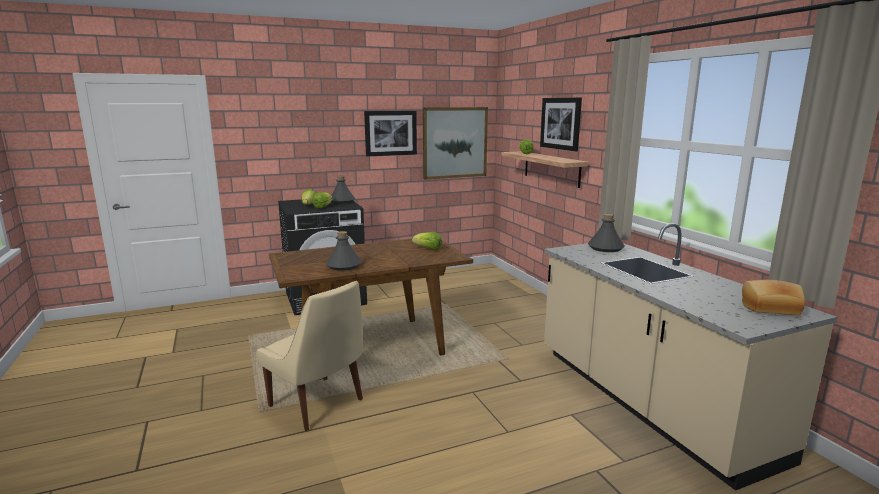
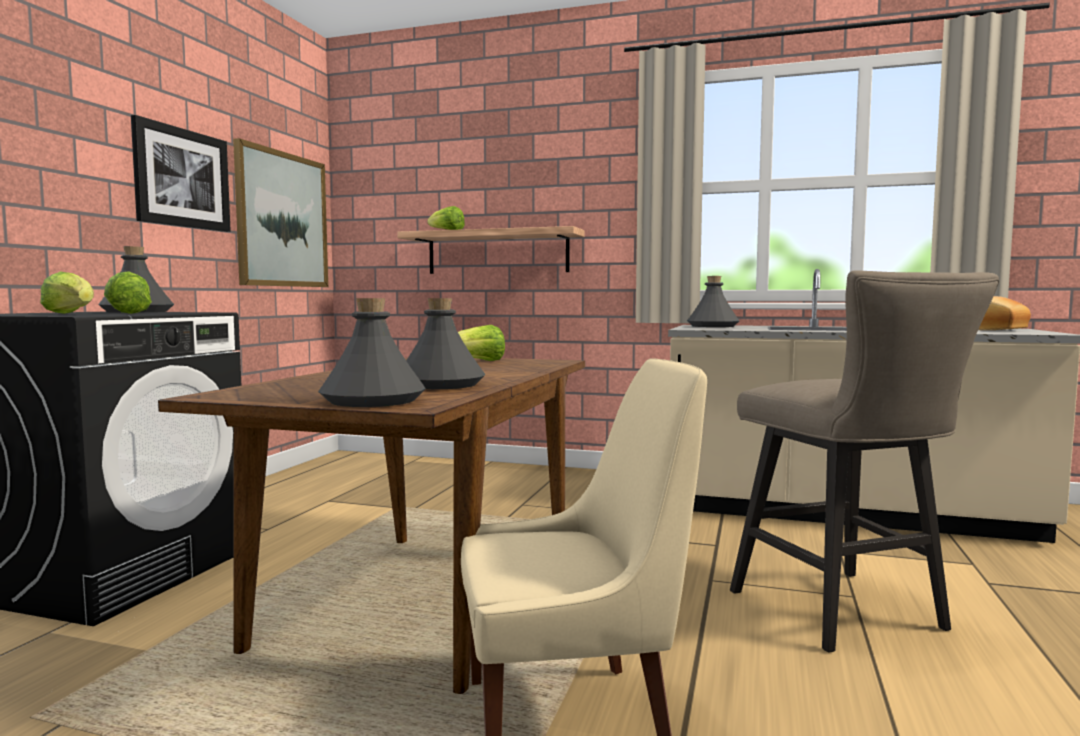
camera: 50 degrees left, 10 degrees down
(295, 271) = (373, 400): none -> grey bottle
(480, 434) = (847, 615): none -> beige stool
(561, 123) = (514, 180): picture -> none

